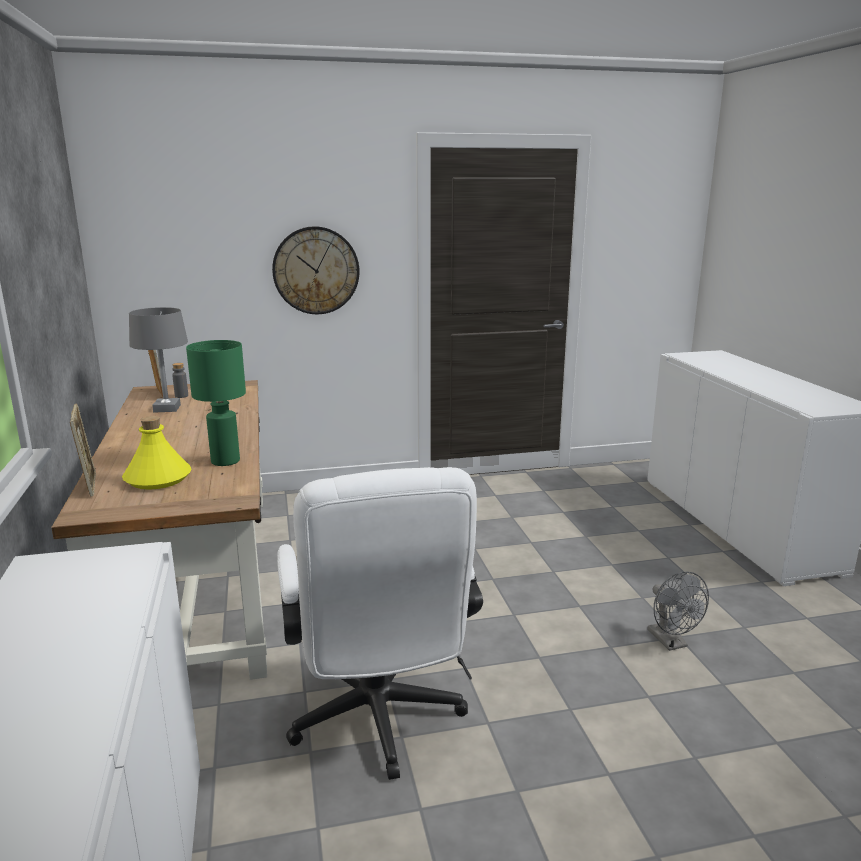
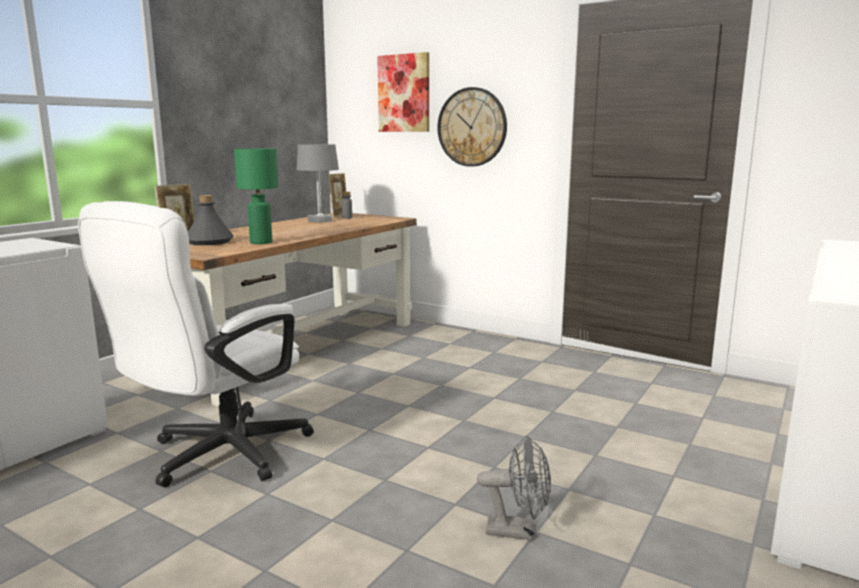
camera: 45 degrees right, 5 degrees down
(158, 479) = (209, 242): yellow bottle -> grey bottle
(217, 231) = (404, 93): none -> picture
(671, 642) = (518, 531): grey fan -> grey fan turned 105 degrees counterclockwise

